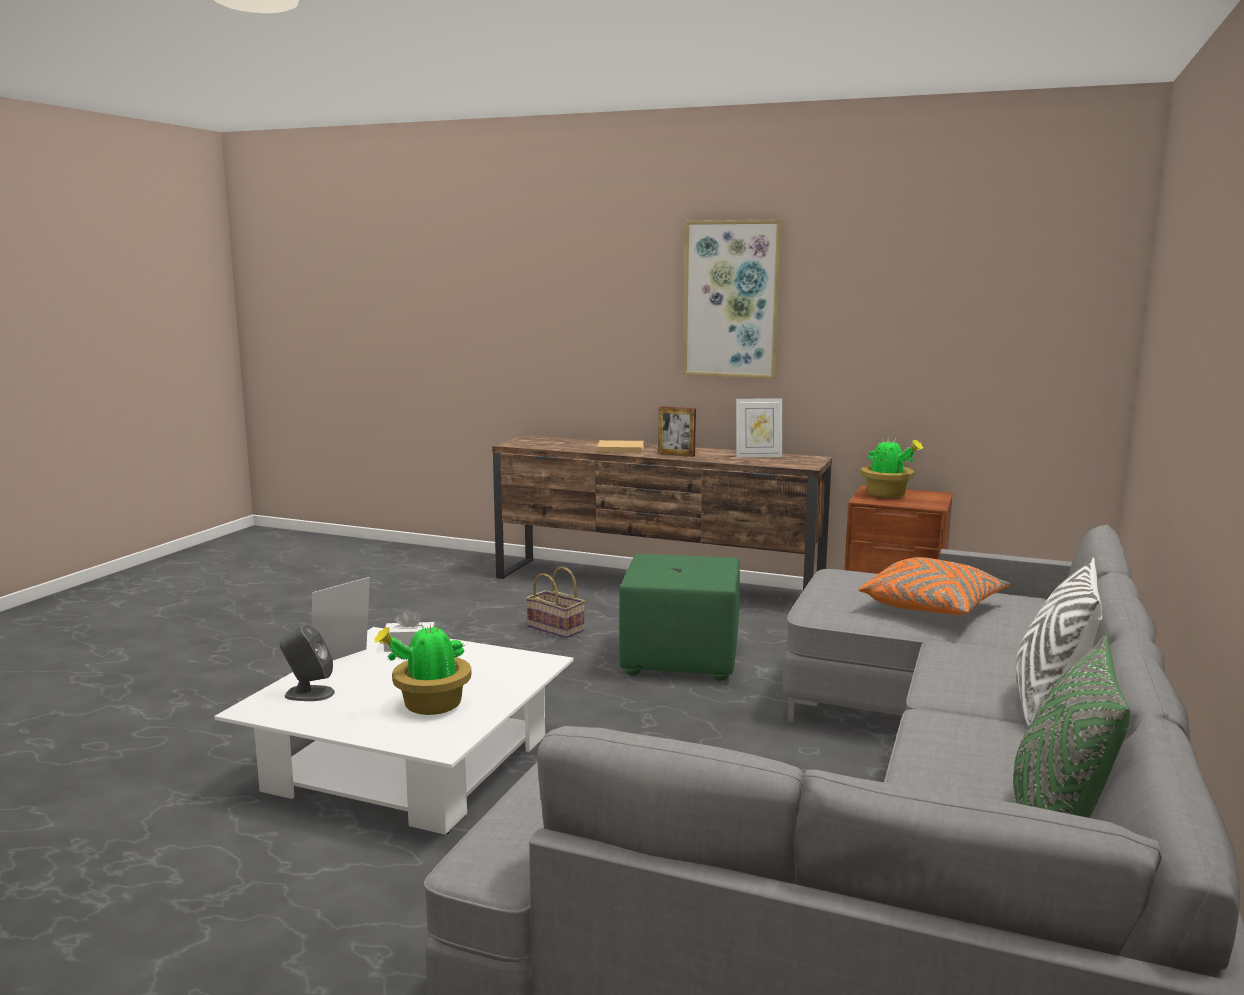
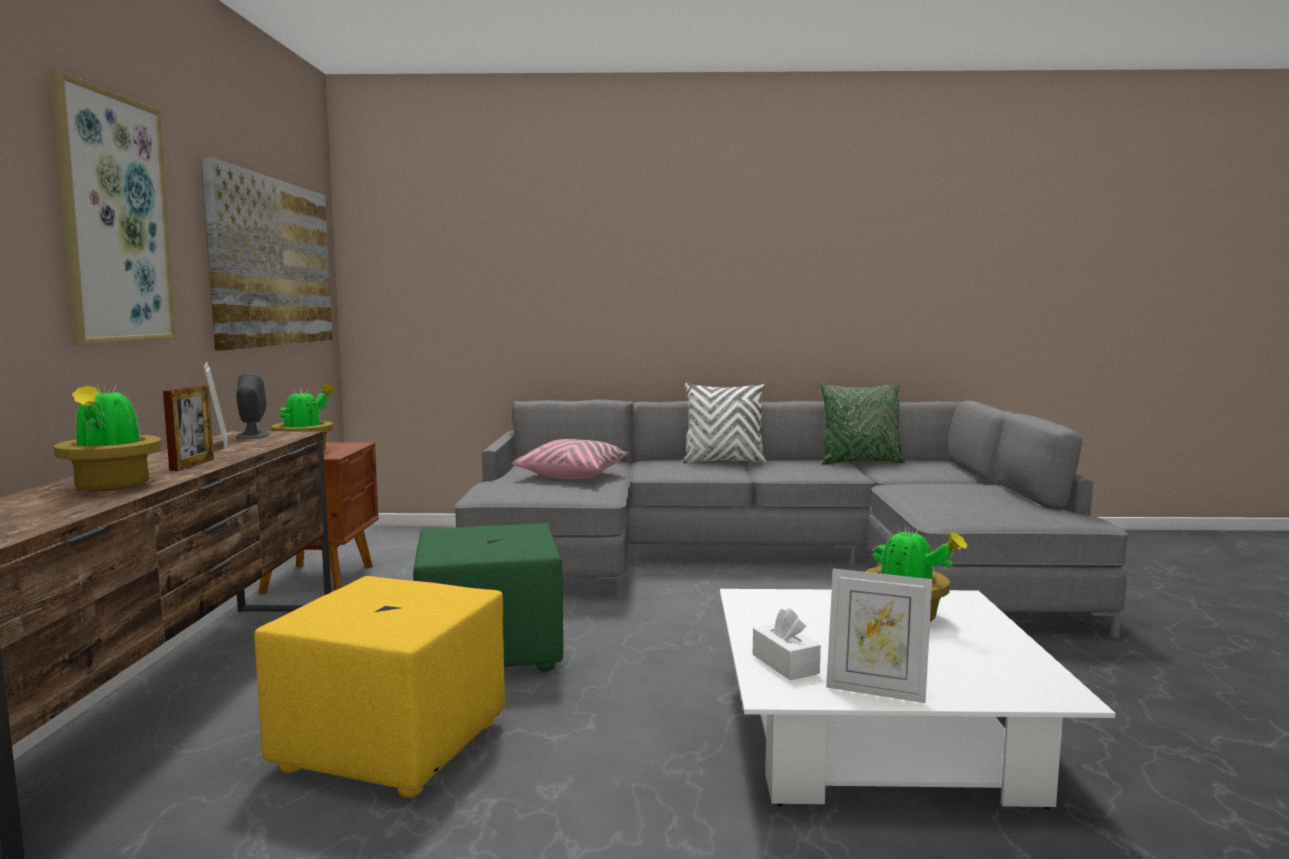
camera: 110 degrees left, 5 degrees down
(308, 694) = (982, 678): grey speaker -> grey speaker (252, 436)
(557, 628) = (391, 745): basket -> yellow ottoman
(619, 449) = (111, 487): beige book -> potted plant
(933, 607) = (573, 475): orange pillow -> pink pillow
(959, 320) = (272, 263): none -> picture

